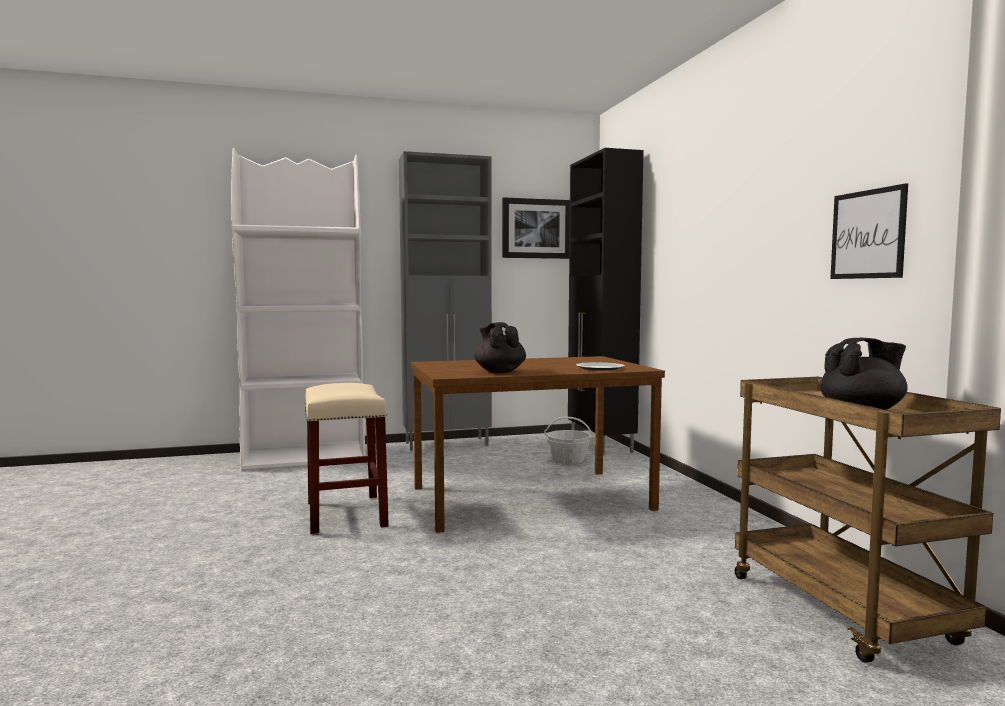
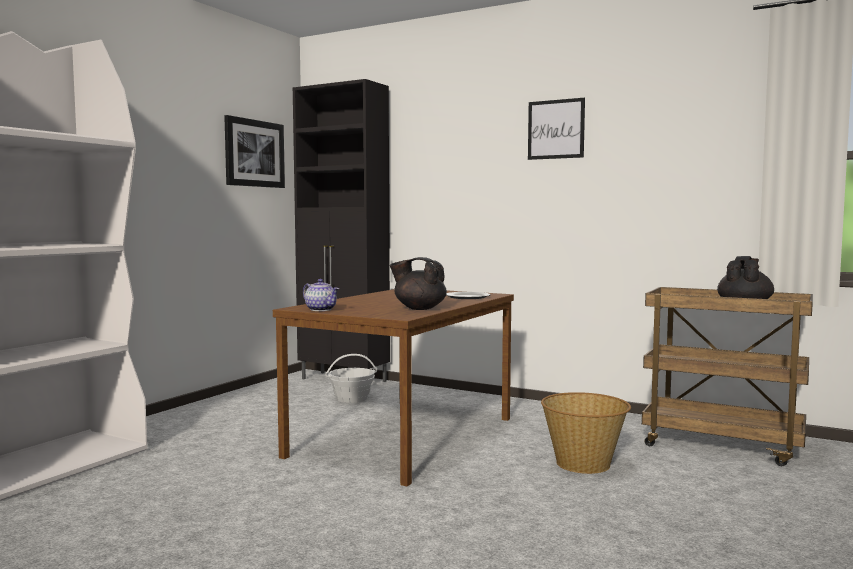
camera: 45 degrees left, 0 degrees up
(345, 514) = (278, 502): beige stool -> none
(433, 365) = (321, 309): none -> teapot
(448, 444) = (196, 411): grey cabinet -> none
(618, 568) = (584, 463): none -> basket
(867, 234) = (671, 183): picture -> picture (556, 129)

